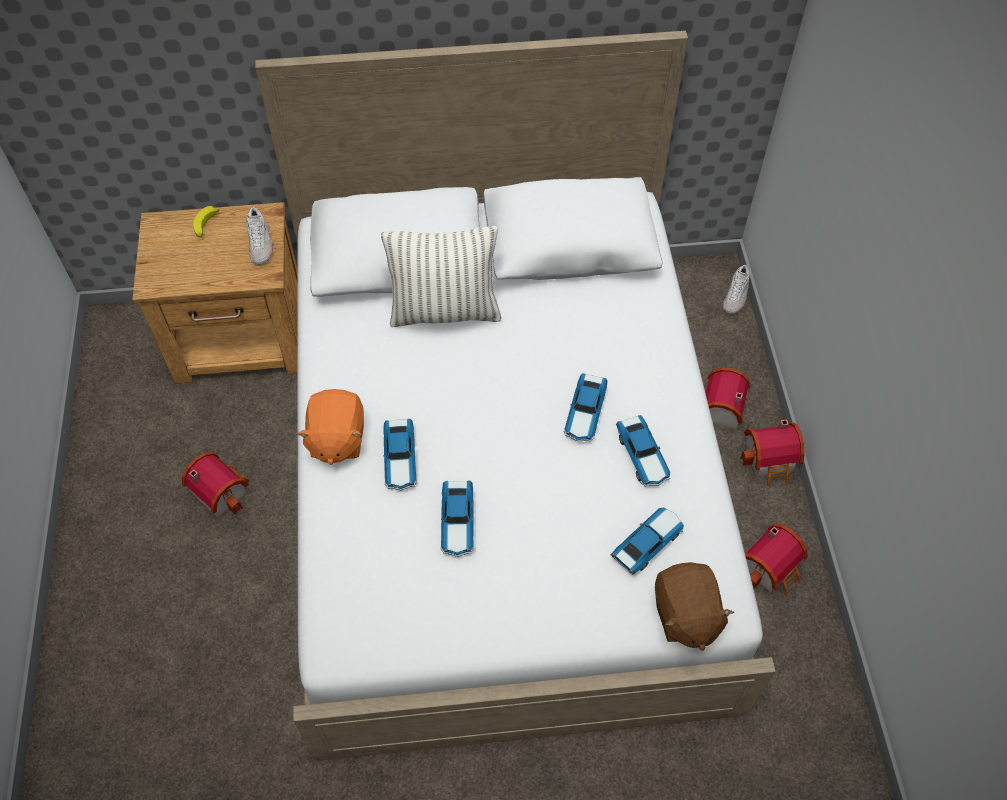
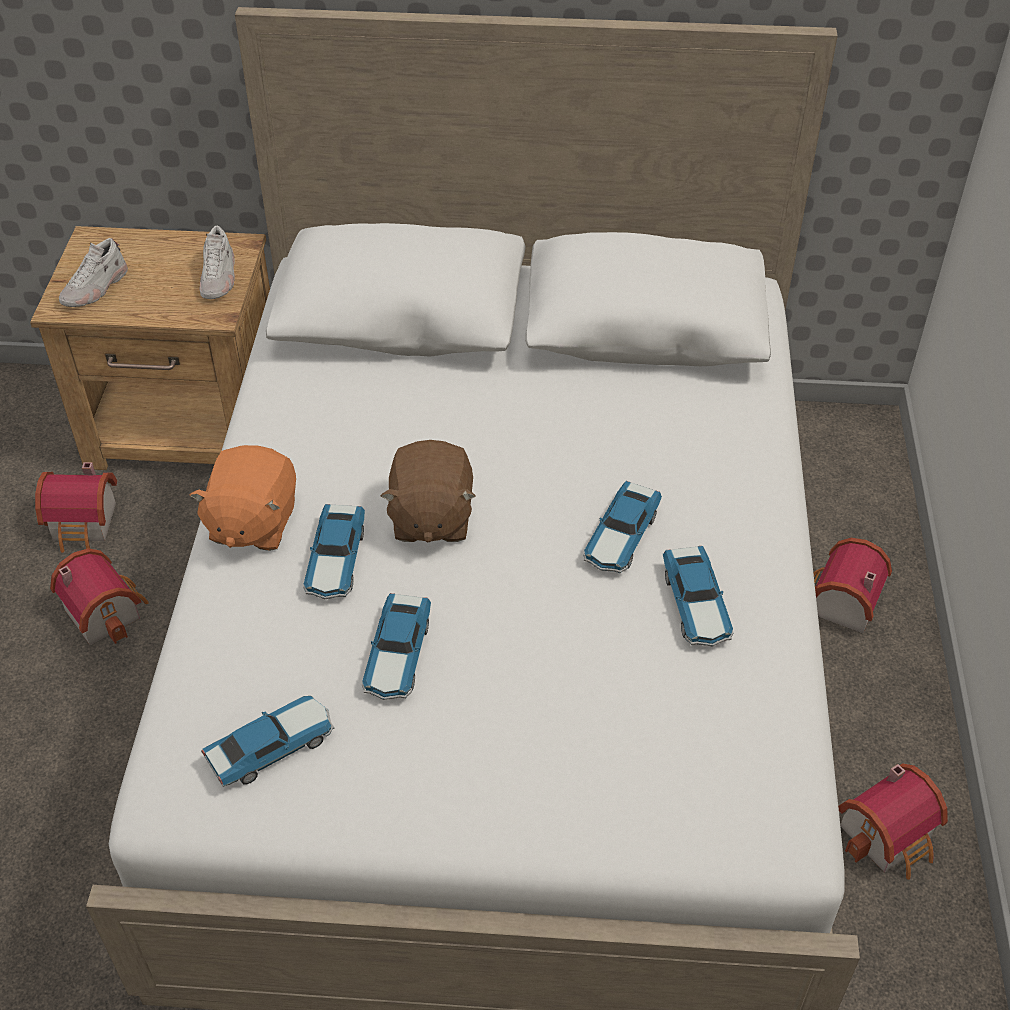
camera: 10 degrees right, 10 degrees down
(206, 226) = (154, 249): banana -> none
(445, 311) = (448, 385): pillow -> none
(648, 543) = (681, 726): toy car -> toy car (273, 747)
(685, 615) = (721, 839): brown plush toy -> brown plush toy (430, 518)
(736, 296) = (889, 460): white shoe -> white shoe (95, 288)
(771, 460) = (911, 683): toy house -> toy house (85, 525)

